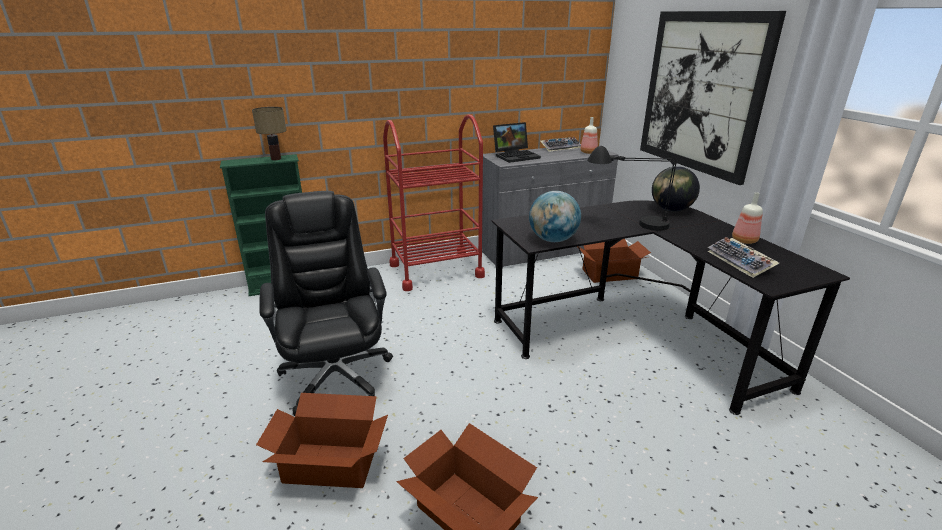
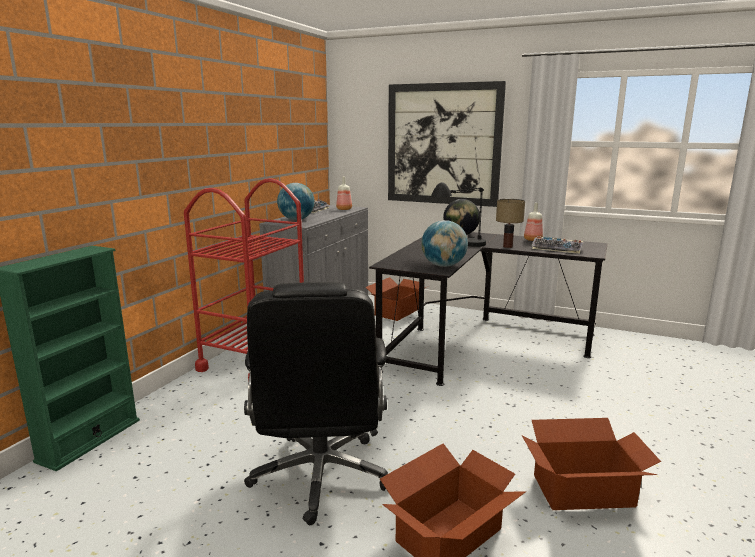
camera: 45 degrees left, 10 degrees down
(276, 159) = (82, 252): table lamp -> table lamp (507, 246)
(335, 375) = (320, 476): black office chair -> black office chair turned 120 degrees counterclockwise
(516, 156) = (296, 219): laptop -> globe

